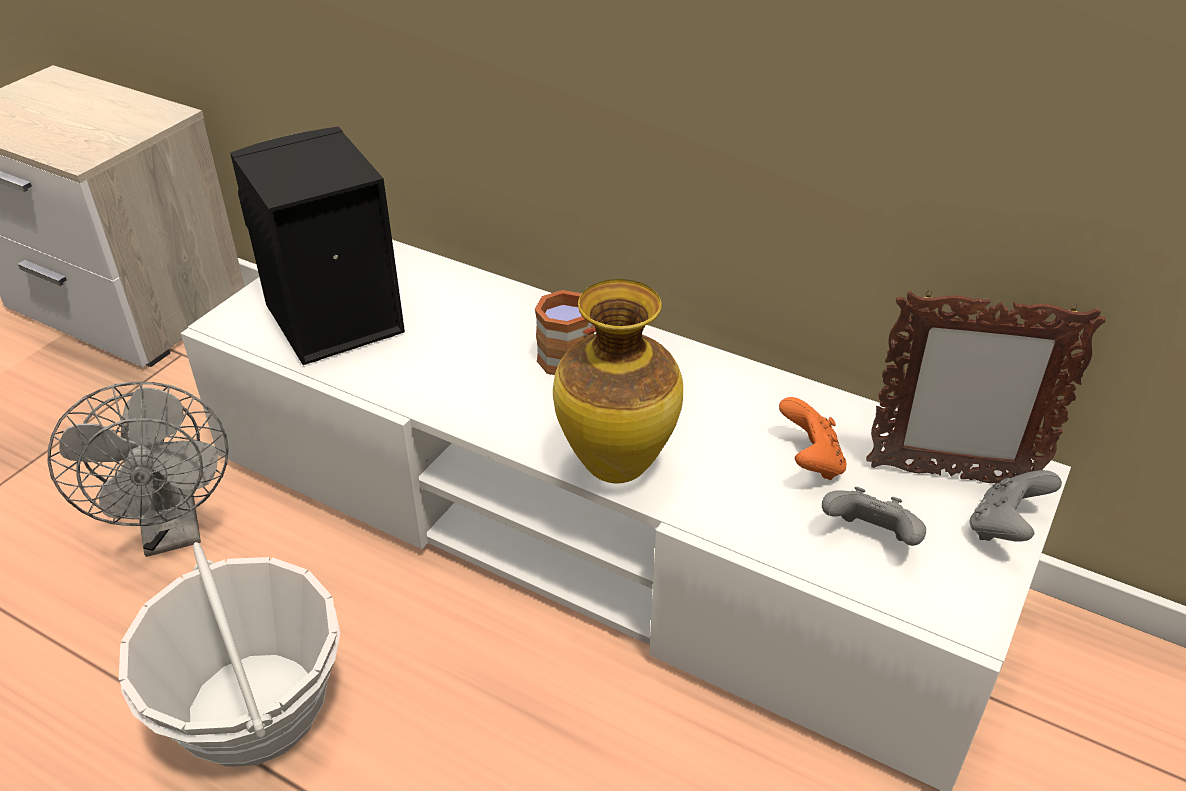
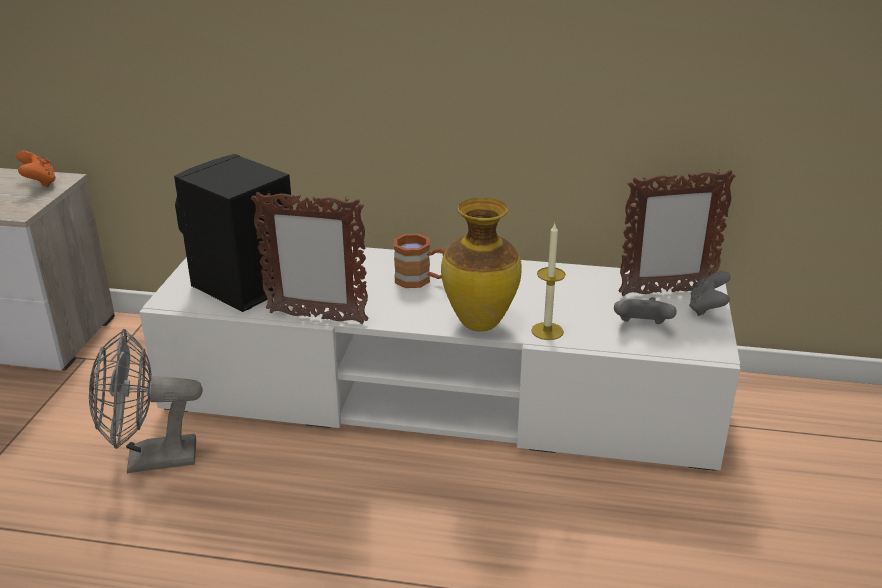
camera: 20 degrees left, 10 degrees down
(173, 531) = (150, 460): grey fan -> grey fan turned 120 degrees clockwise
(254, 708) = (275, 540): basket -> none
(393, 397) = (316, 317): none -> picture frame
(712, 507) = (547, 331): none -> candle
(810, 462) = (588, 300): orange game controller -> orange game controller (39, 183)

